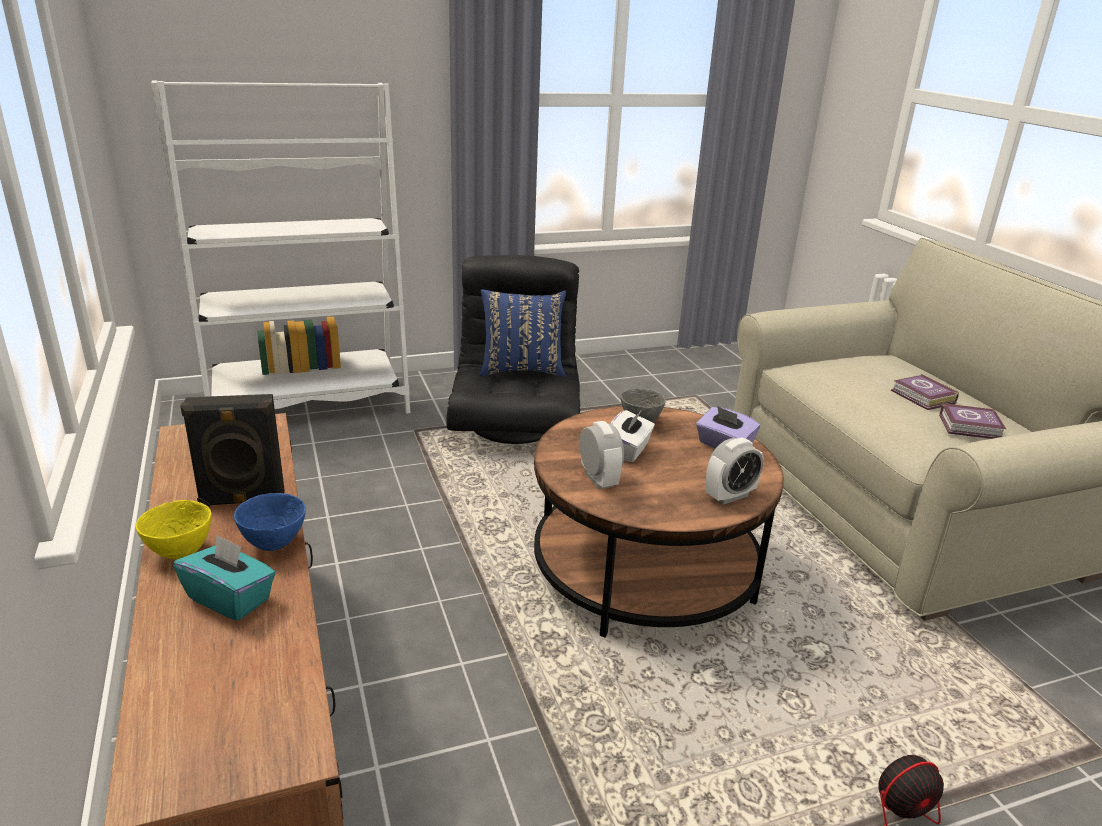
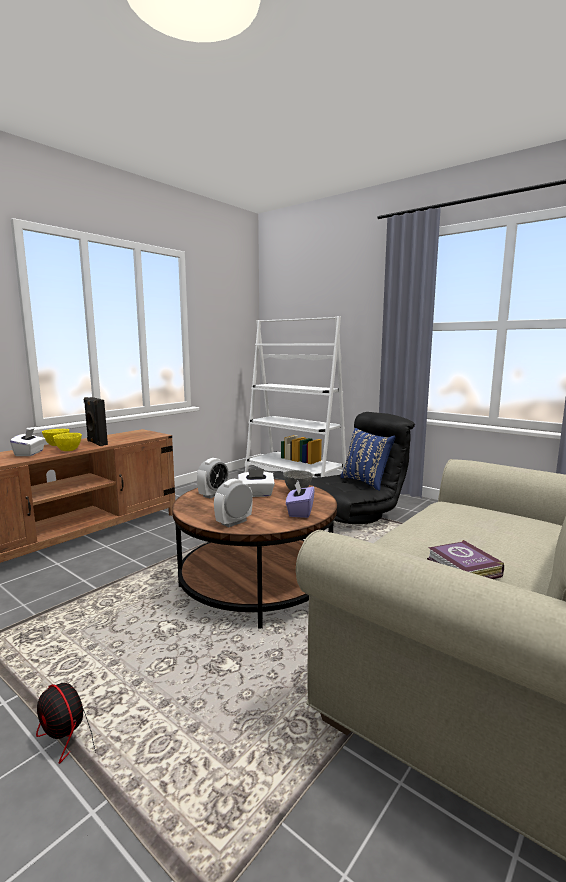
camera: 60 degrees right, 15 degrees down
(230, 598) = (30, 453): turquoise tissue box -> white tissue box
(274, 543) = (69, 450): blue bowl -> yellow bowl
(730, 496) = (234, 522): alarm clock -> alarm clock turned 105 degrees clockwise
(923, 397) = (487, 543): book -> none

